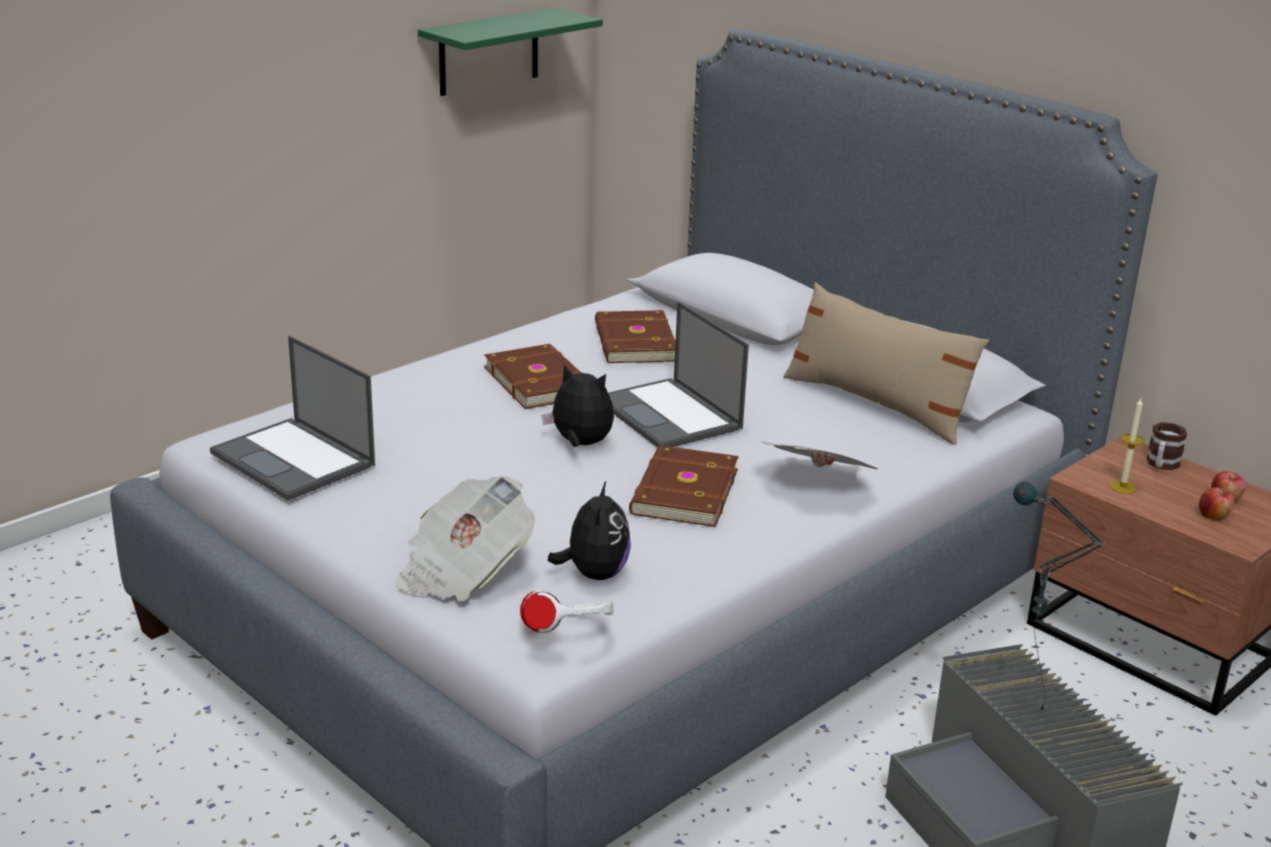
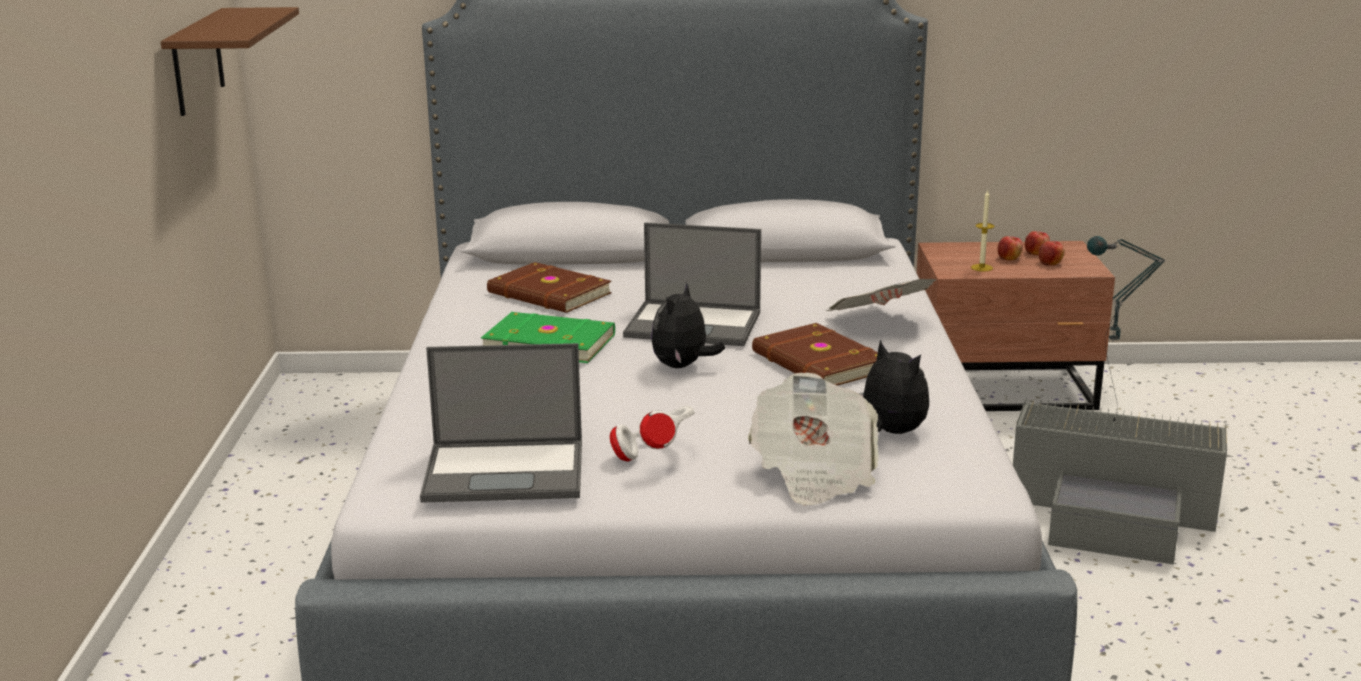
camera: 45 degrees left, 5 degrees down
(489, 52) = (197, 62): green shelf -> brown shelf
(540, 381) = (549, 342): brown book -> green book
(567, 637) = (970, 472): white headphones -> white headphones (656, 455)
(580, 444) = (682, 366): plush toy -> plush toy turned 45 degrees counterclockwise
(876, 404) = (796, 268): beige pillow -> none
(1161, 465) = (972, 249): mug -> none
(1179, 491) = (1009, 258): none -> apple

